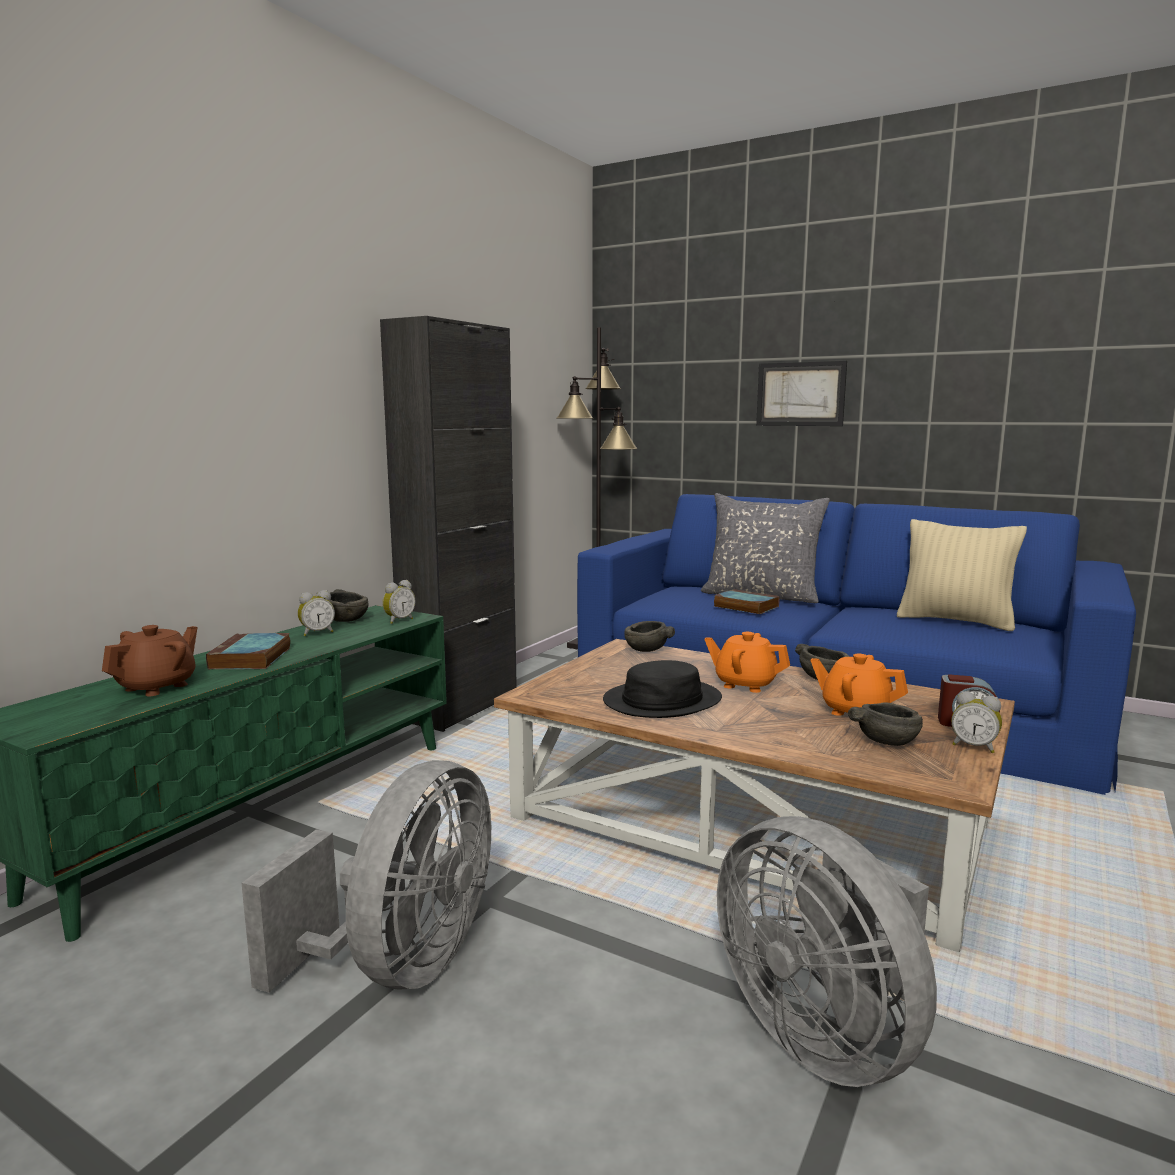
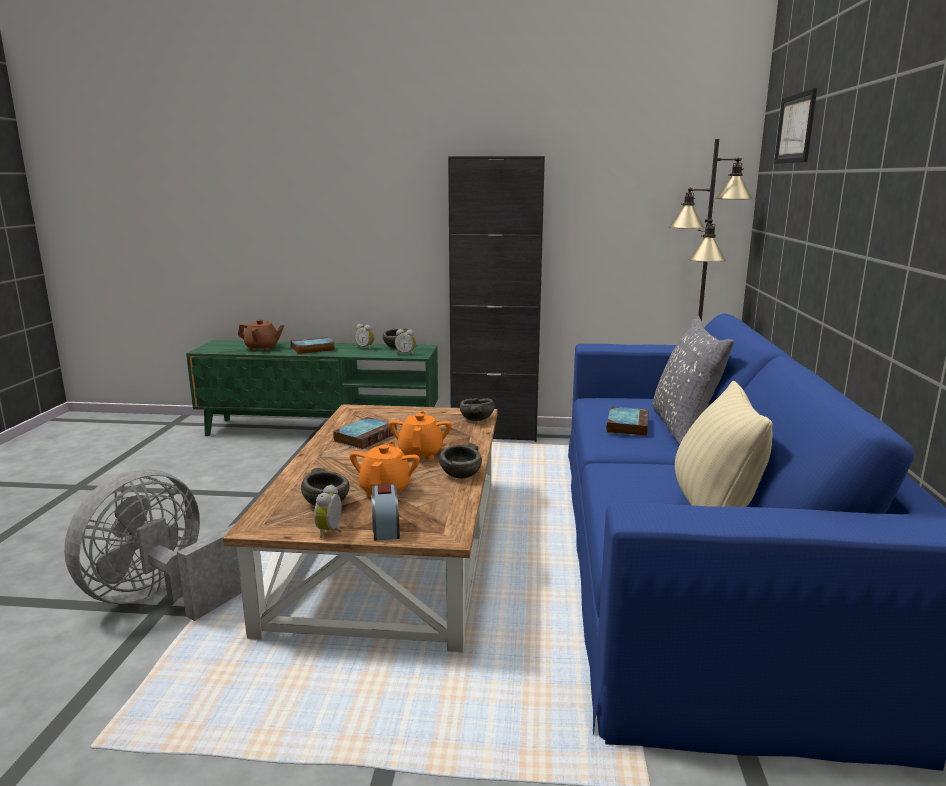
camera: 65 degrees right, 5 degrees up
(402, 964) = (201, 491): grey fan -> none
(662, 701) = (365, 437): black hat -> book
(800, 394) = (835, 215): picture -> picture (795, 128)

